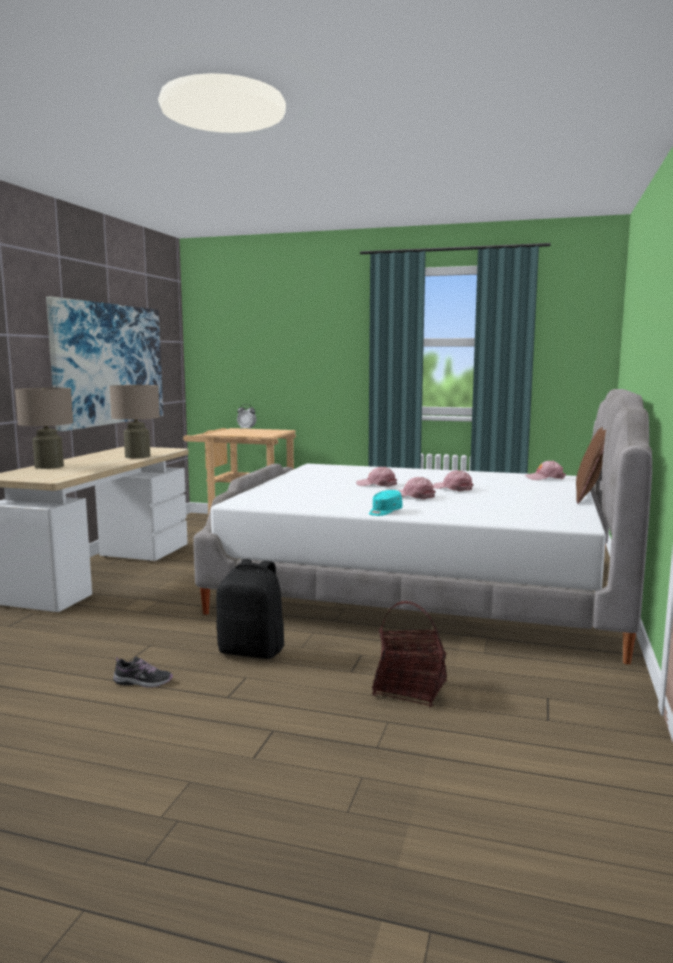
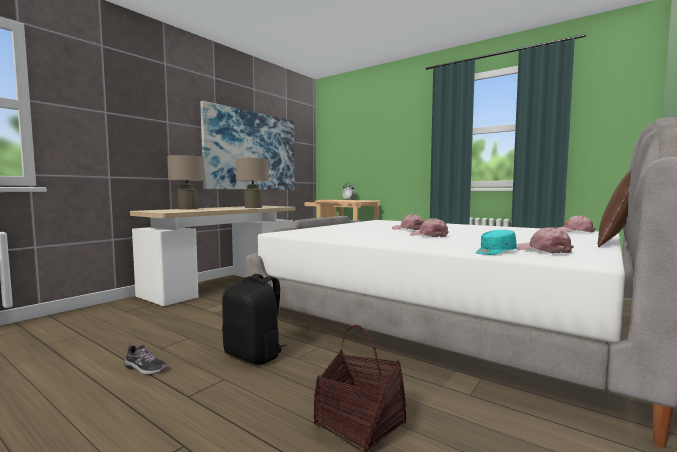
camera: 20 degrees right, 5 degrees down
(384, 512) = (385, 242): turquoise cap -> turquoise cap (494, 252)
(453, 488) = (473, 233): pink cap -> pink cap (543, 250)

